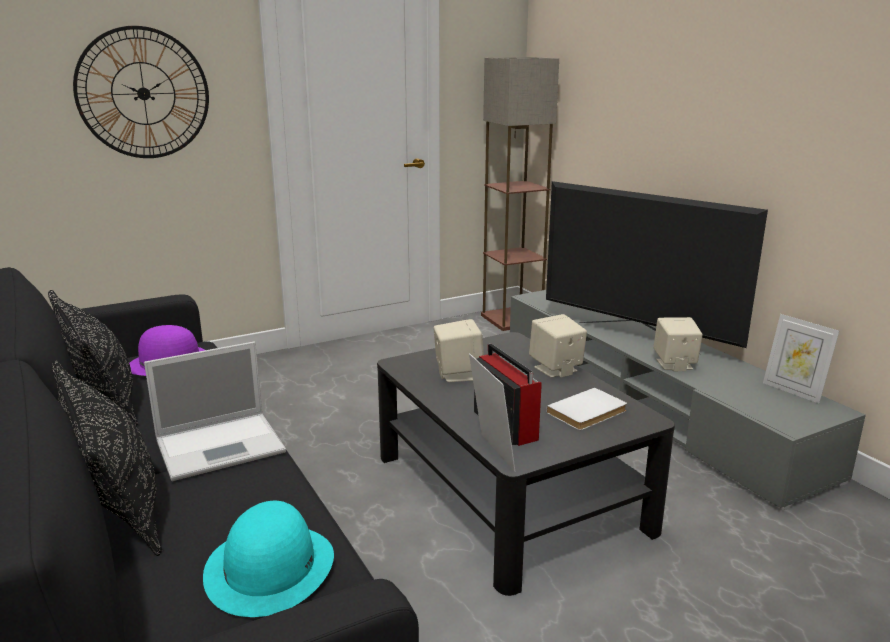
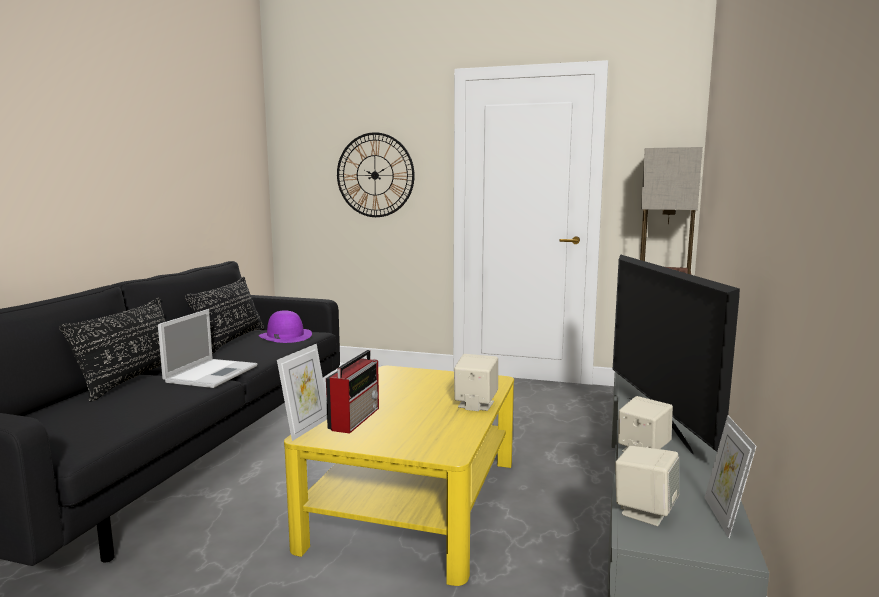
camera: 45 degrees right, 10 degrees down
(222, 445) = (212, 373): laptop -> laptop turned 90 degrees counterclockwise
(270, 567) = (95, 422): turquoise hat -> none
(458, 374) = (406, 385): beige speaker -> beige speaker (644, 511)
(508, 492) = (415, 501): black coffee table -> yellow coffee table
(589, 412) = (423, 434): white book -> none

